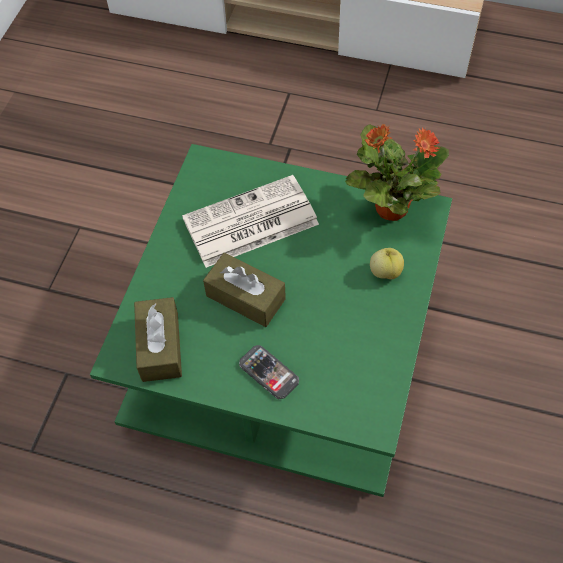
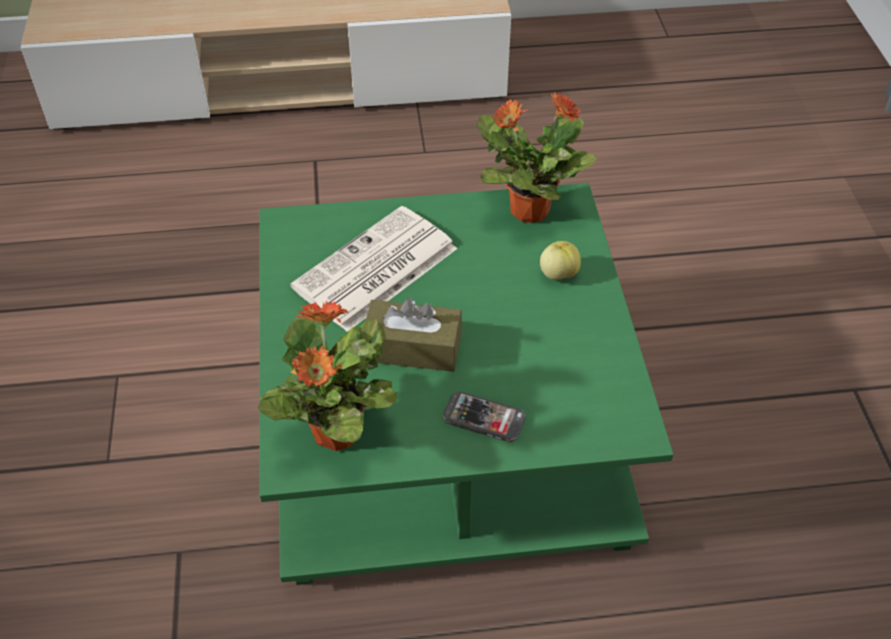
camera: 25 degrees left, 10 degrees down
(160, 346) = (335, 434): brown tissue box -> potted plant

